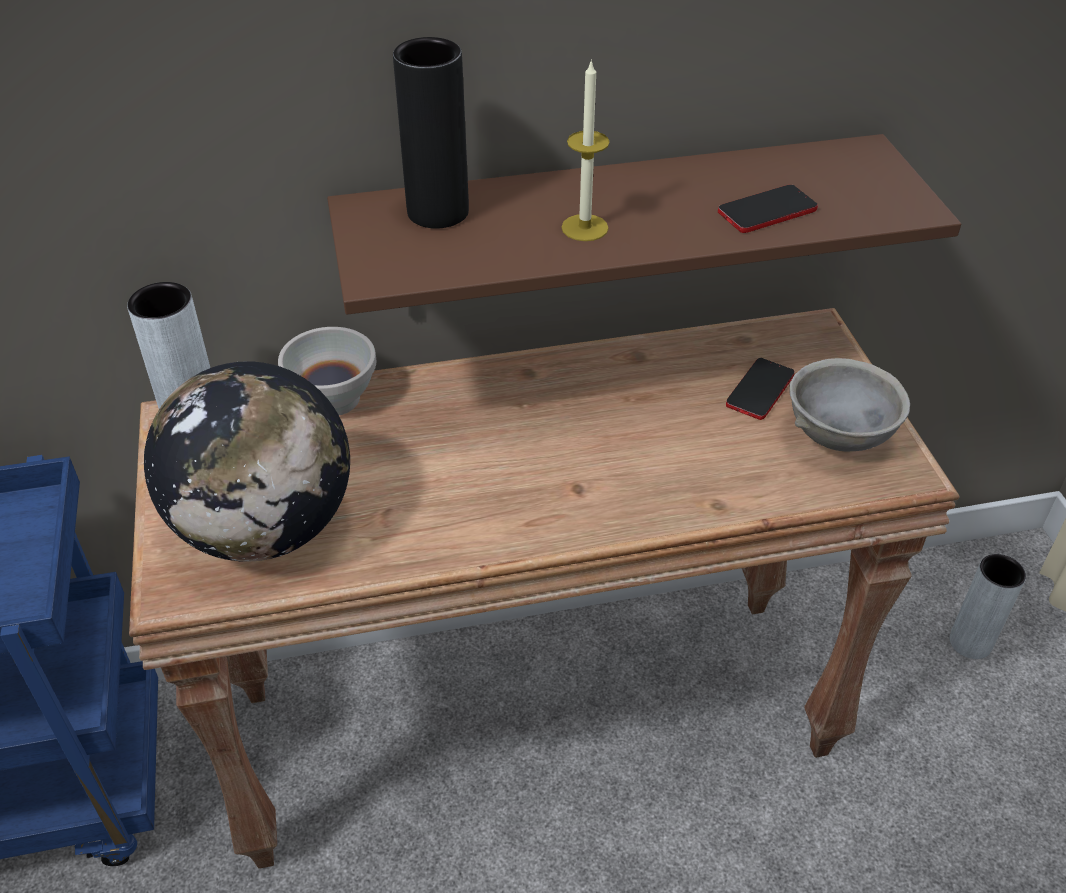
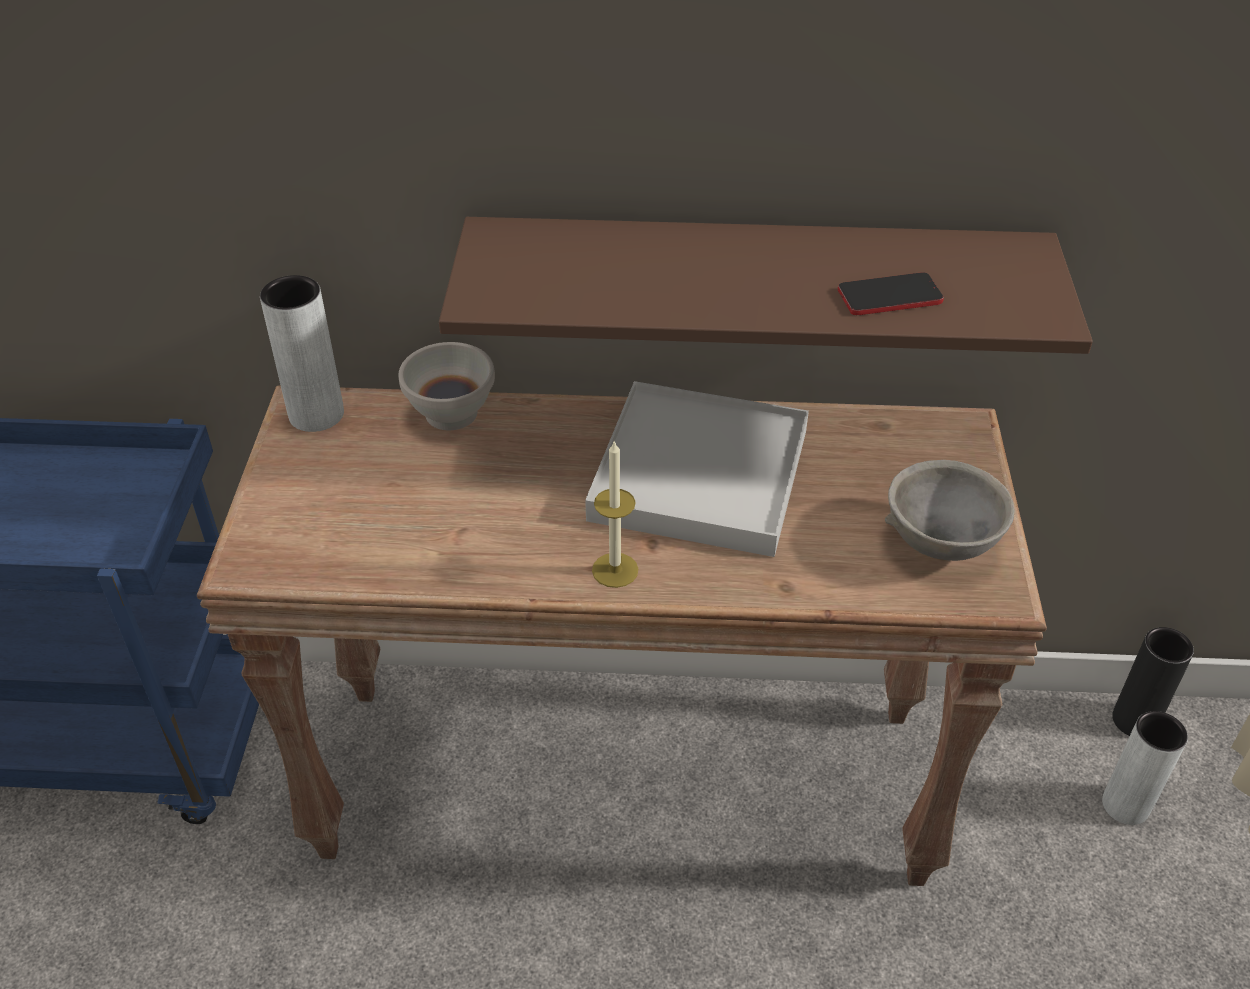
camera: 15 degrees right, 0 degrees up
(265, 528) = (346, 524): globe -> none
(438, 212) = (561, 248): black vase -> black vase (1134, 720)
(584, 228) = (696, 285): candle -> candle (615, 570)
(596, 415) = (699, 475): none -> white tray
(760, 390) = (877, 480): phone -> none

